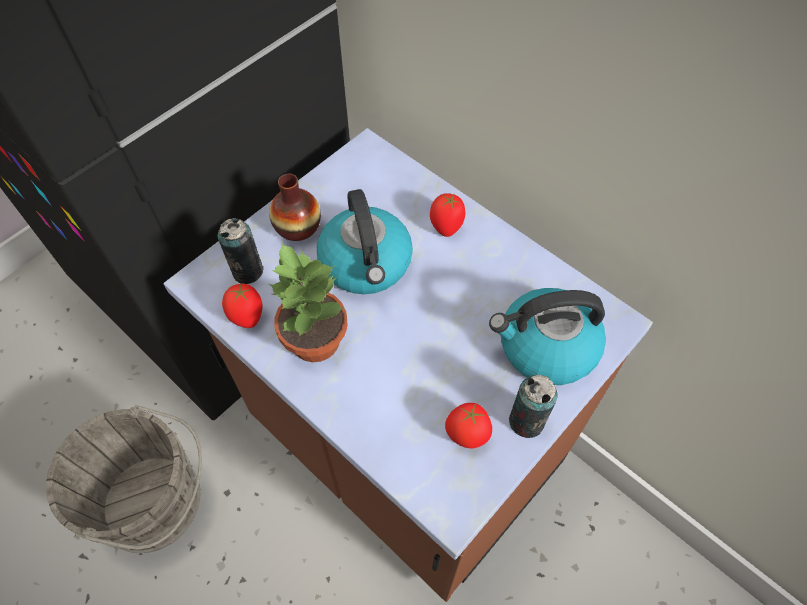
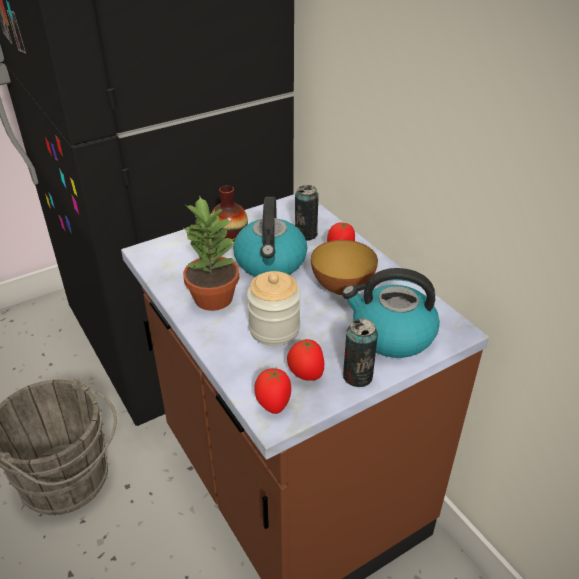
camera: 15 degrees right, 20 degrees down
(247, 271) = (182, 252): can -> can (306, 234)
(247, 317) = (170, 276): tomato -> tomato (273, 404)
(407, 373) = (274, 329): none -> jar
(466, 286) = (342, 288): none -> bowl

